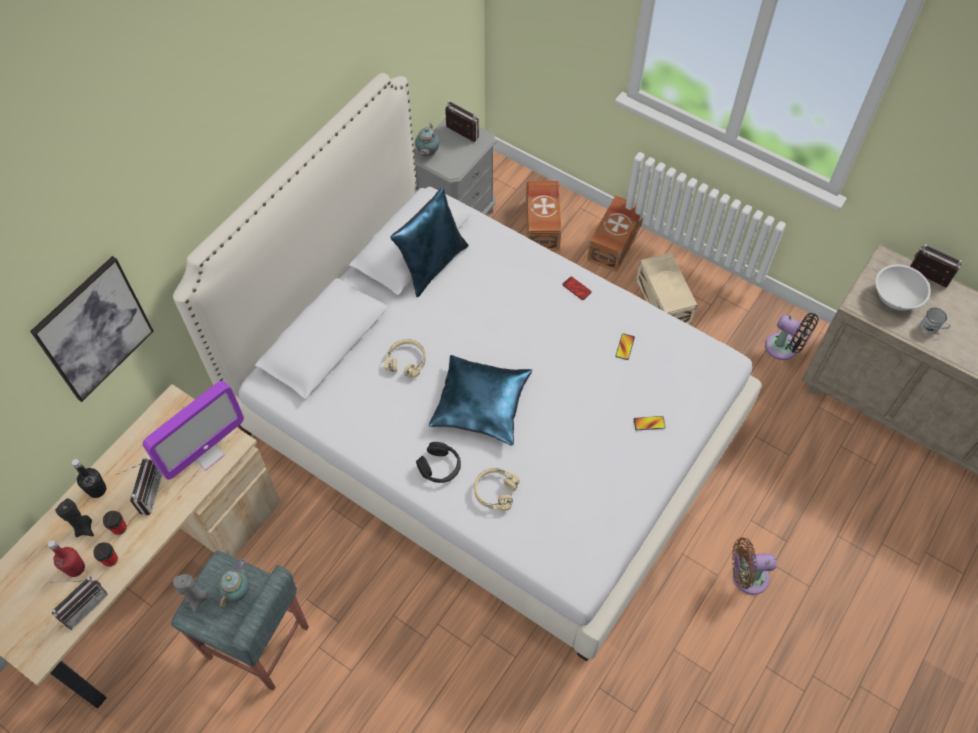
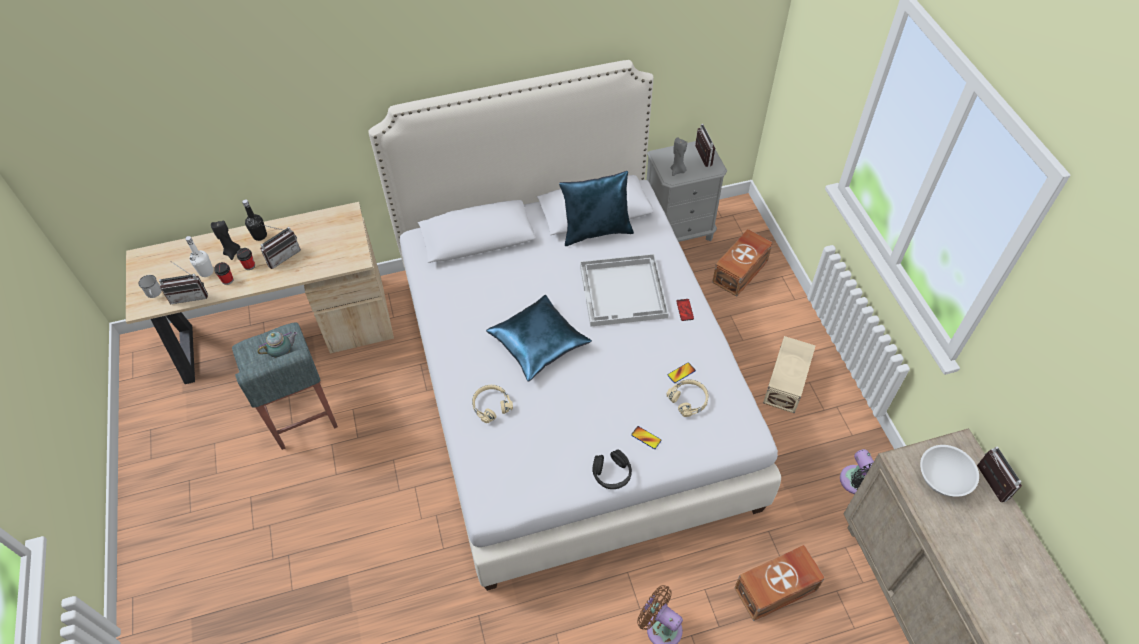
camera: 40 degrees right, 5 degrees down
(75, 568) = (206, 272): red bottle -> white bottle
(94, 329) = (298, 116): picture -> none
(197, 599) = (258, 342): grey candle -> grey candle (677, 171)
(207, 454) = (337, 256): monitor -> none
(406, 360) = (518, 282): beige headphones -> beige headphones (689, 399)
(427, 153) = (664, 156): teapot -> none
(440, 467) = (471, 364): black headphones -> black headphones (612, 474)
(510, 306) = (623, 292): none -> white tray
(615, 243) = (787, 317): brown storage box -> brown storage box (777, 589)
(932, 327) = (953, 525): white mug -> white mug (154, 294)

